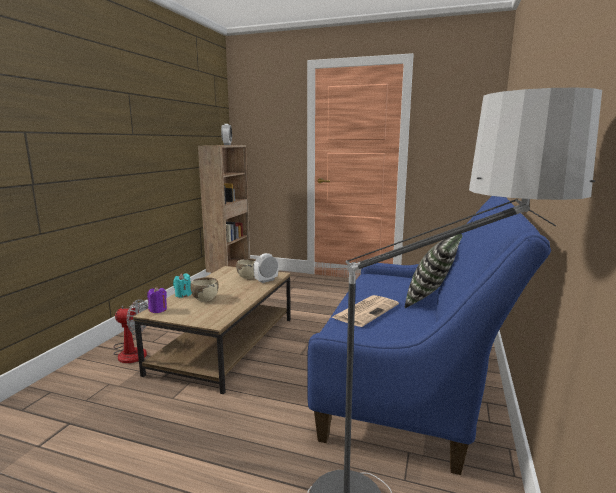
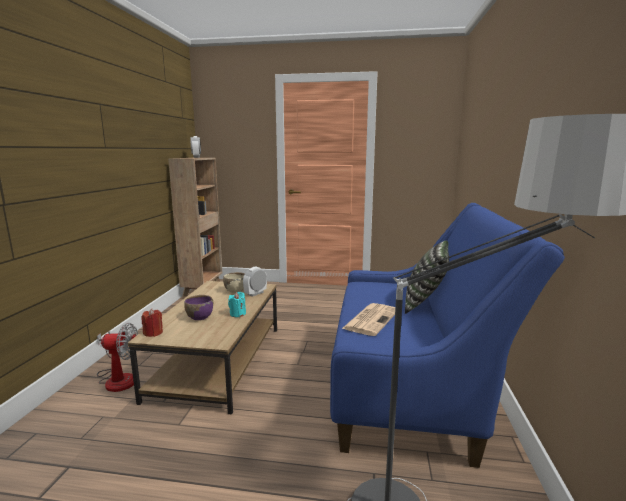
camera: 10 degrees left, 0 degrees up
(158, 310) = (153, 333): purple candle -> red candle
(183, 295) = (174, 314): turquoise candle -> turquoise candle (237, 314)
(205, 298) = (199, 317): beige bowl -> purple bowl

